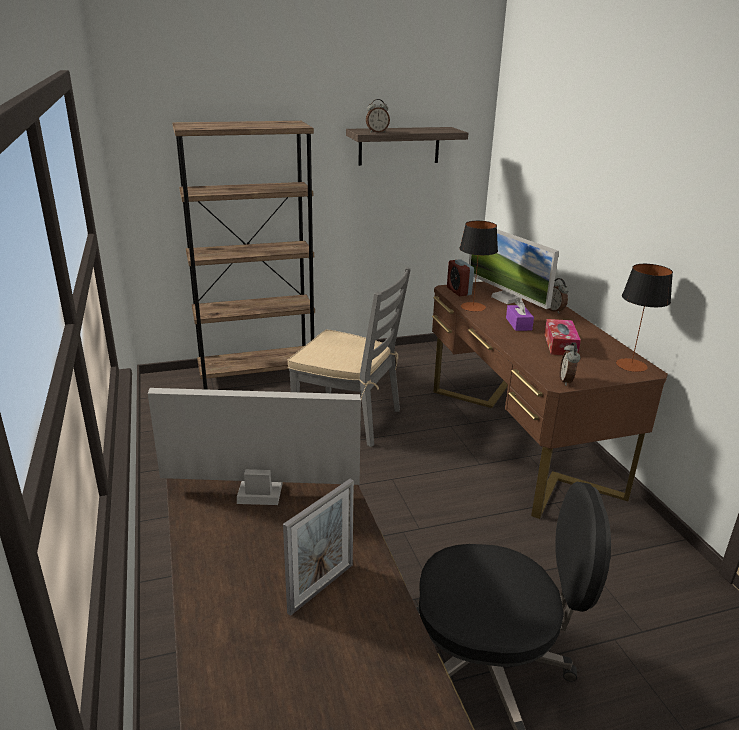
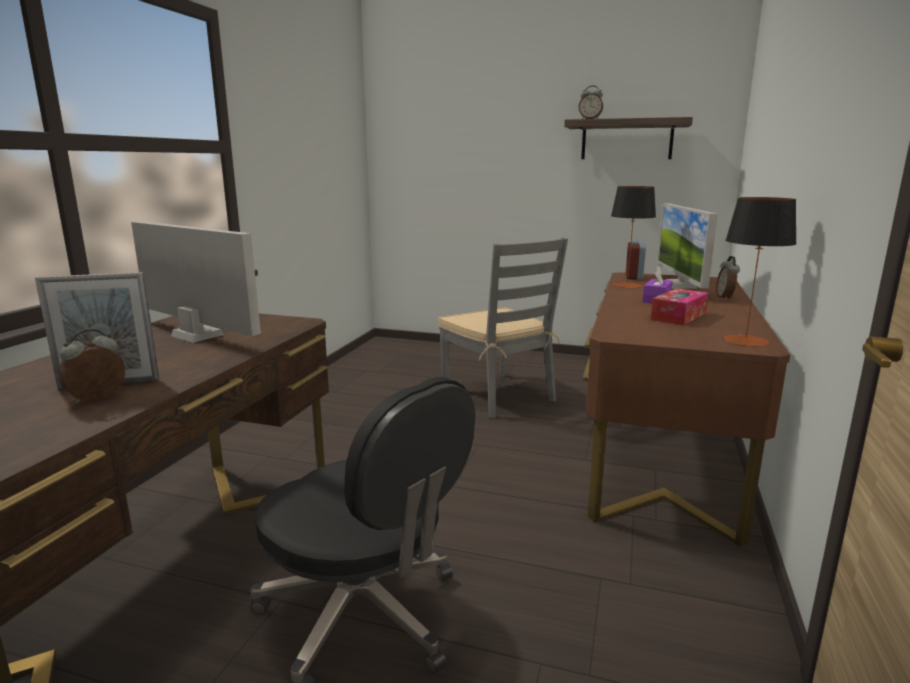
camera: 35 degrees right, 10 degrees down
(257, 375) = (459, 353): brown bookcase -> none
(566, 381) = (627, 336): alarm clock -> alarm clock (98, 399)

